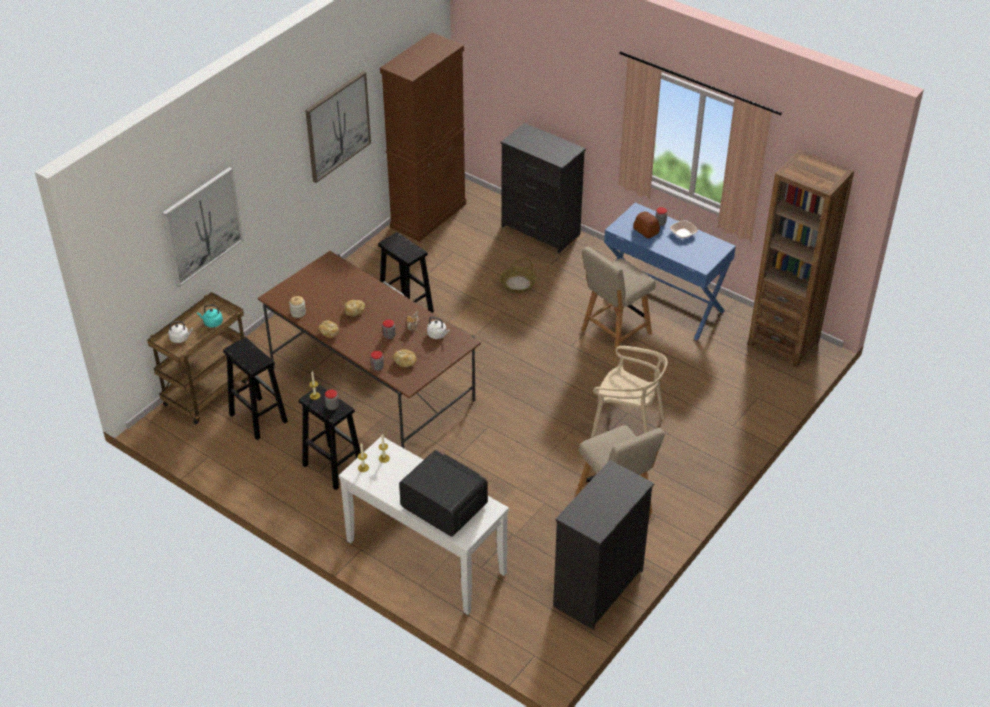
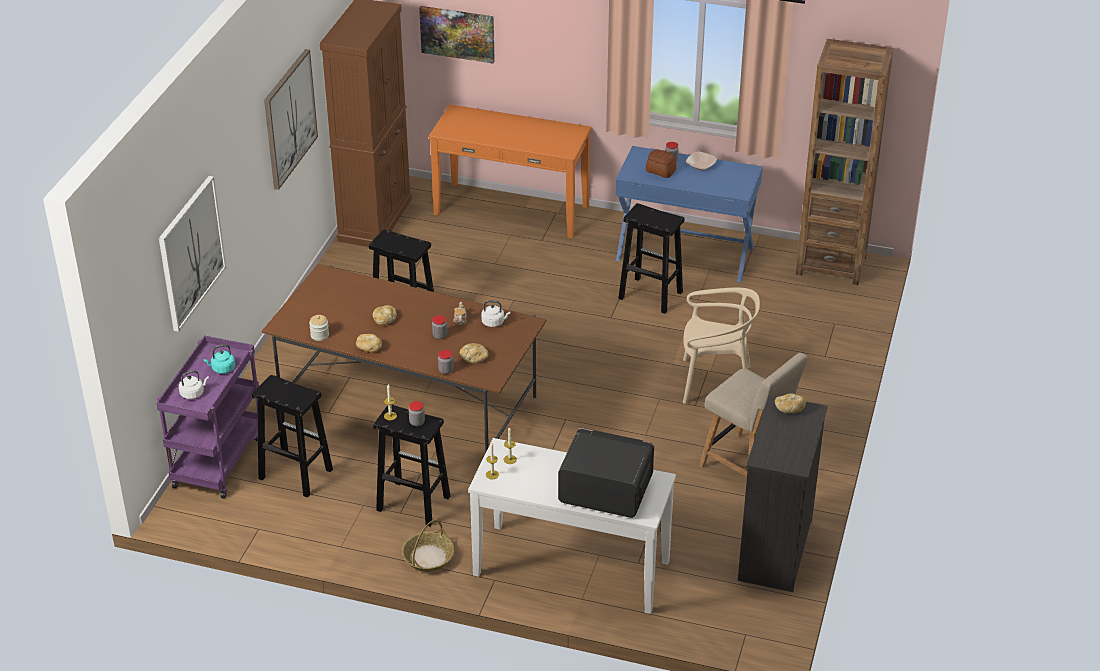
camera: 20 degrees left, 5 degrees down
(208, 391) = (218, 460): brown cart -> purple cart
(514, 76) = (457, 33): none -> picture
(518, 283) = (516, 268): basket -> basket (428, 557)
(541, 231) = (511, 209): black dresser -> orange console table
(613, 333) = (649, 295): beige chair -> black stool
(619, 477) = (789, 409): none -> bread

